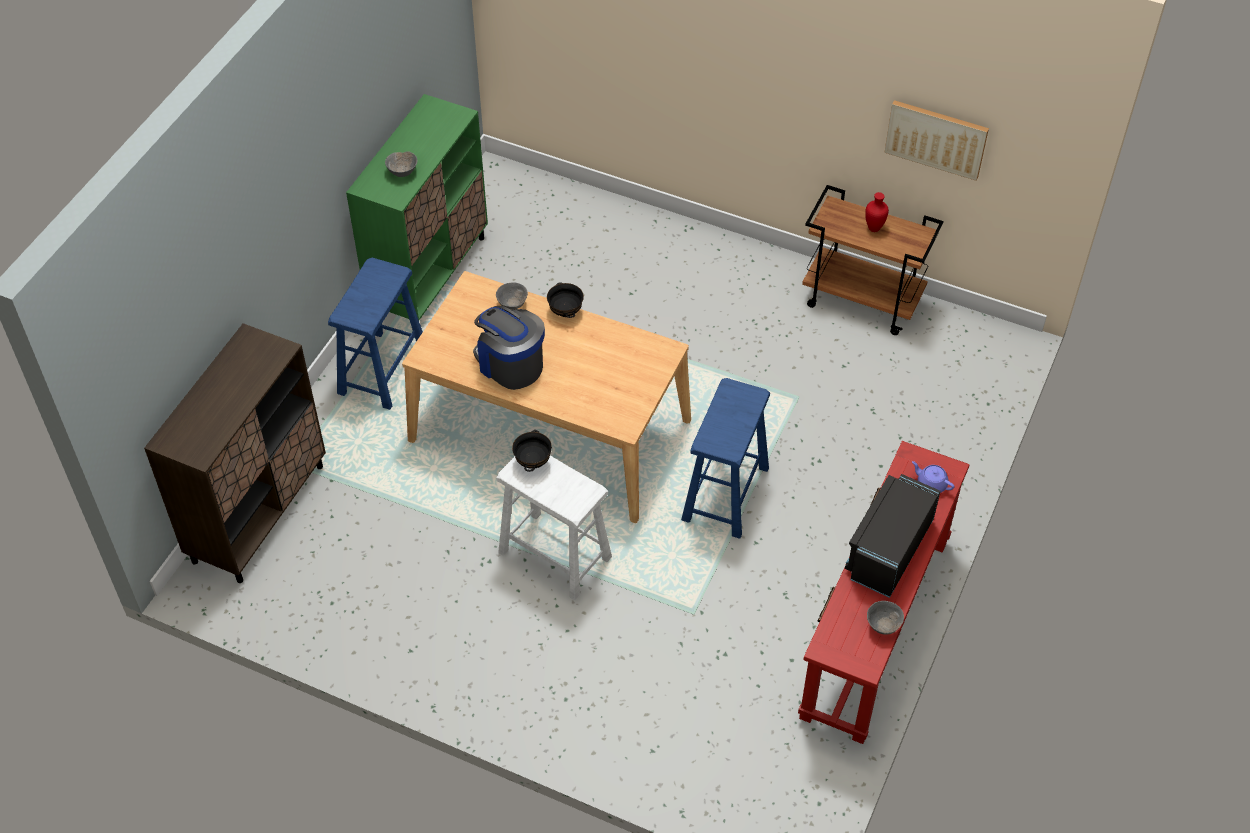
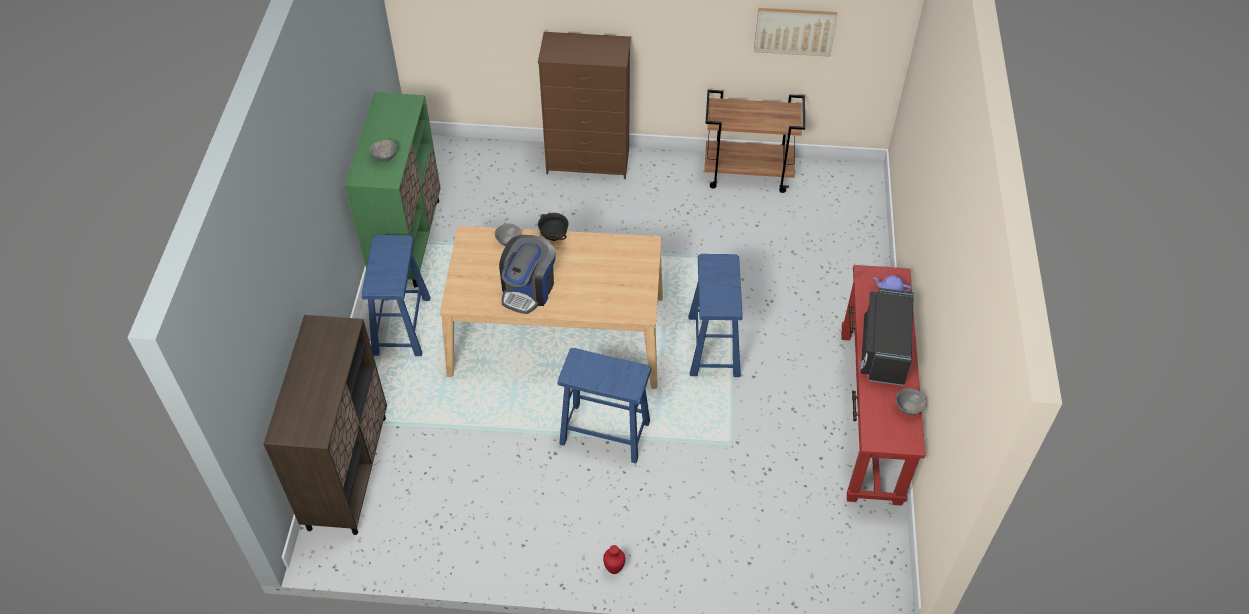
camera: 20 degrees left, 0 degrees up
(510, 364) = (528, 289): coffee machine -> coffee machine turned 90 degrees counterclockwise
(532, 462) = (582, 361): black bowl -> none
(554, 554) = (604, 432): white stool -> blue stool
(676, 236) = (589, 161): none -> brown dresser
(873, 229) = (754, 114): red vase -> red vase (613, 570)

